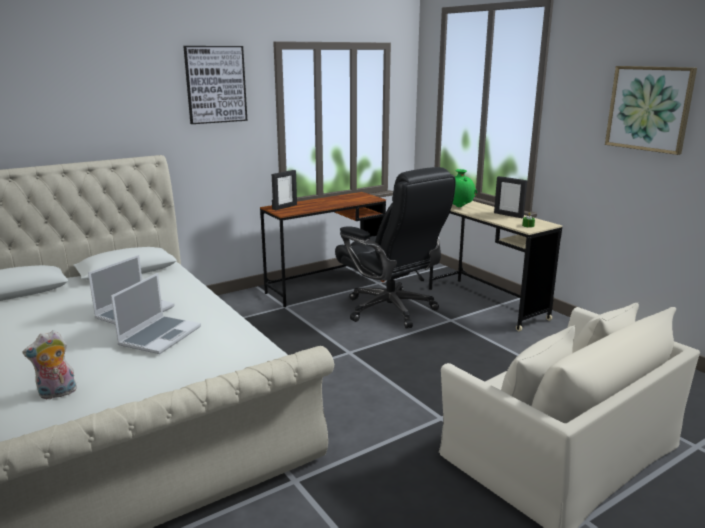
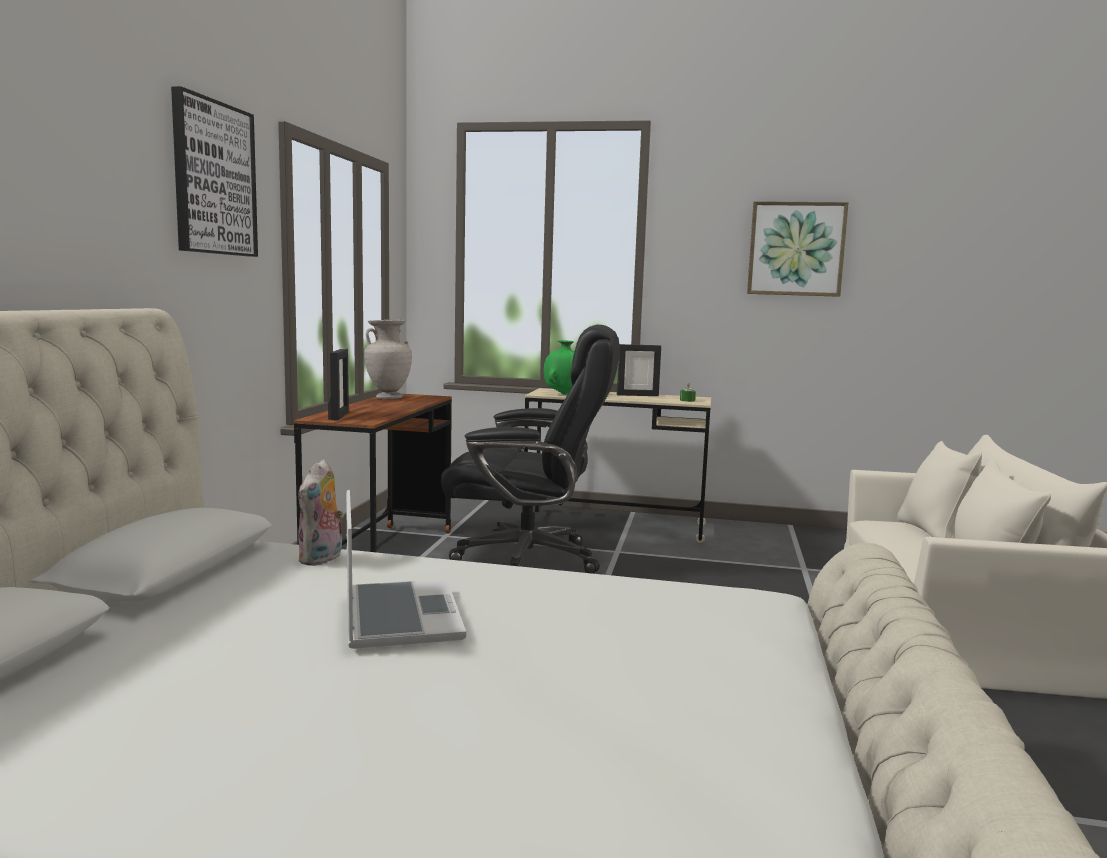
camera: 45 degrees left, 10 degrees down
(57, 394) = (670, 778): plush toy -> plush toy (322, 559)
(160, 336) = (548, 629): laptop -> none
(347, 196) = (388, 398): none -> beige vase

